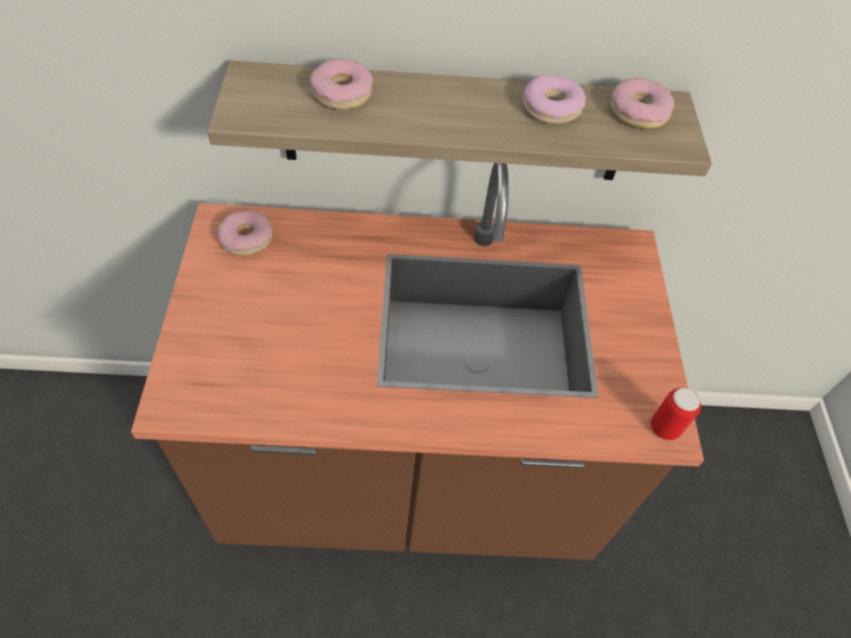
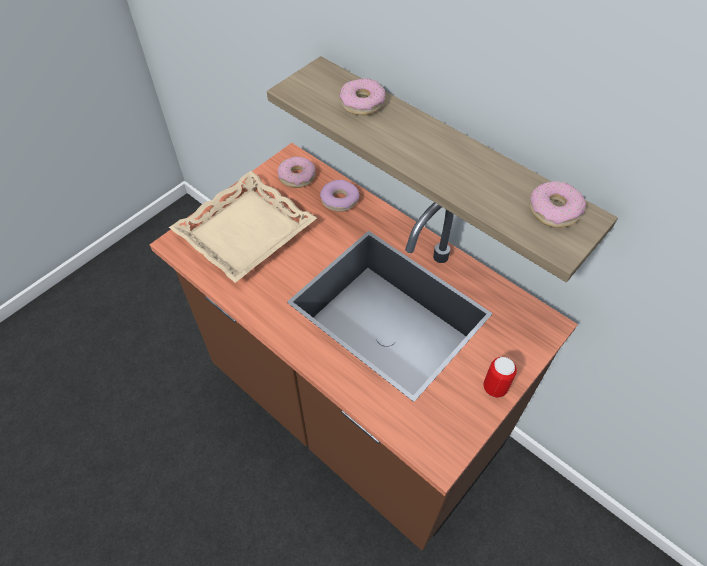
camera: 45 degrees right, 0 degrees up
(246, 337) = (245, 231): none -> beige tray
(551, 108) = (490, 176): donut -> donut (339, 200)
(664, 428) = (439, 452): can -> can (495, 387)

